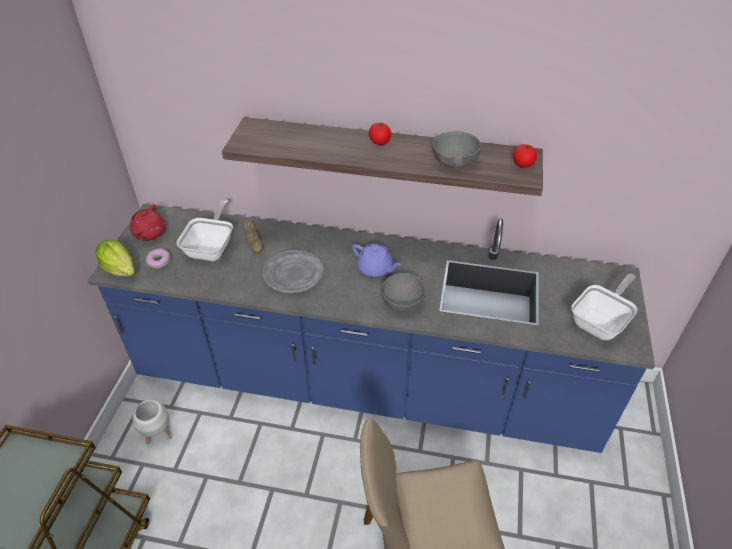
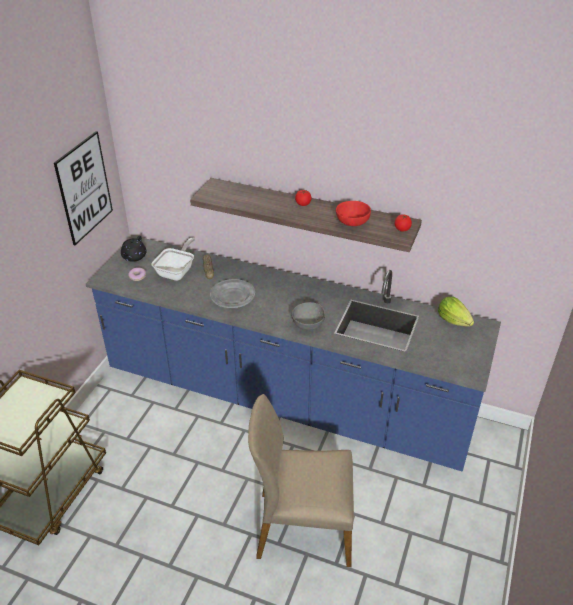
camera: 10 degrees right, 5 degrees down
(64, 149) = (84, 188): none -> picture
(120, 269) = (109, 278): lettuce -> lettuce (453, 320)
(149, 233) = (134, 257): red teapot -> black teapot
(158, 436) = (119, 414): white planter -> none
(375, 269) = (294, 299): purple teapot -> none
(453, 163) = (351, 223): grey bowl -> red bowl
(601, 322) = (455, 355): frying pan -> none

